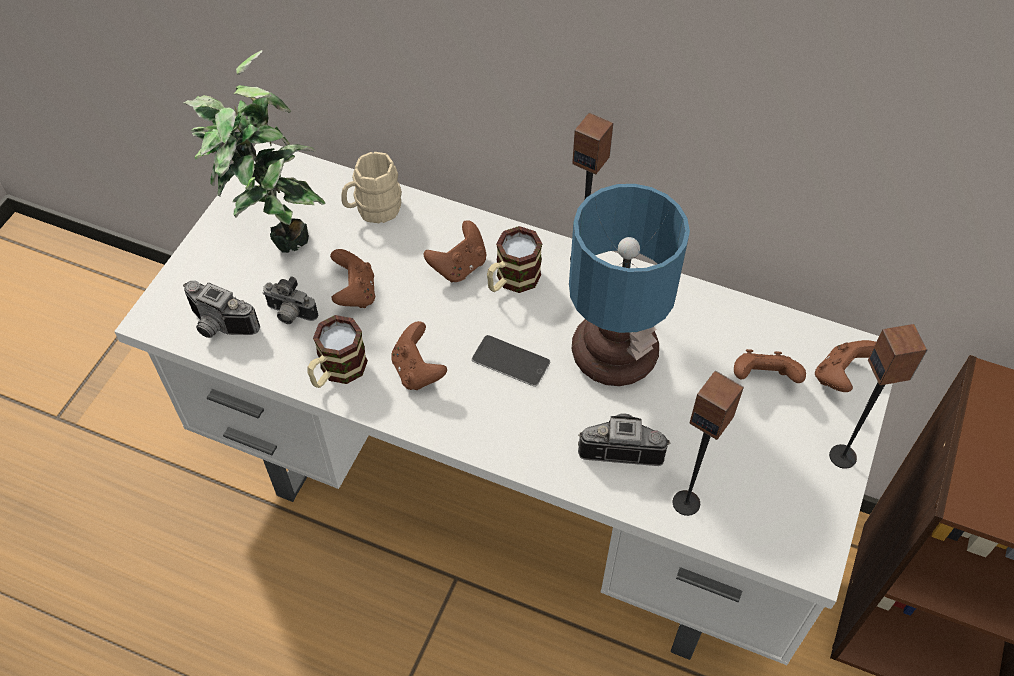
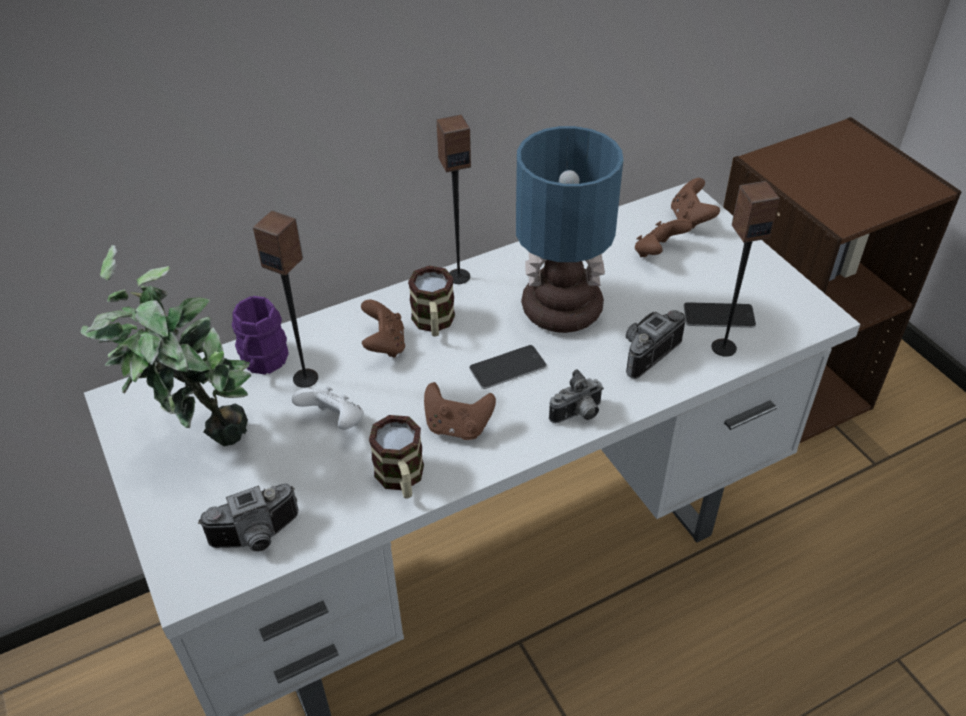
camera: 50 degrees left, 10 degrees down
(290, 315) = (305, 478): camera -> camera (578, 415)
(355, 293) = (334, 422): brown game controller -> white game controller
(373, 209) = (262, 362): beige mug -> purple mug
(726, 475) = (719, 315): none -> phone
(843, 456) = (753, 255): speaker -> speaker (306, 378)

